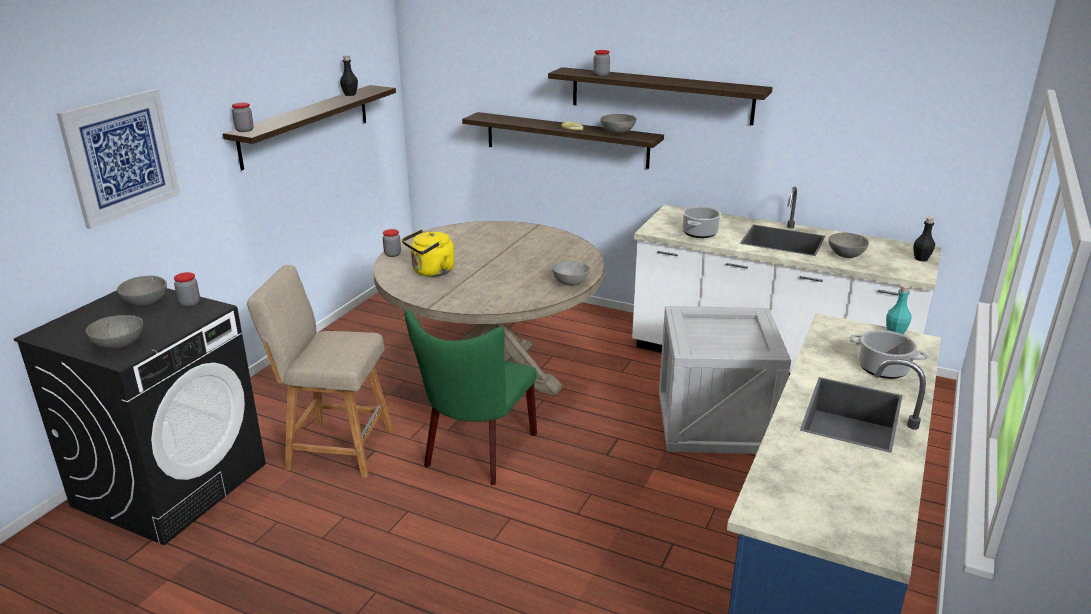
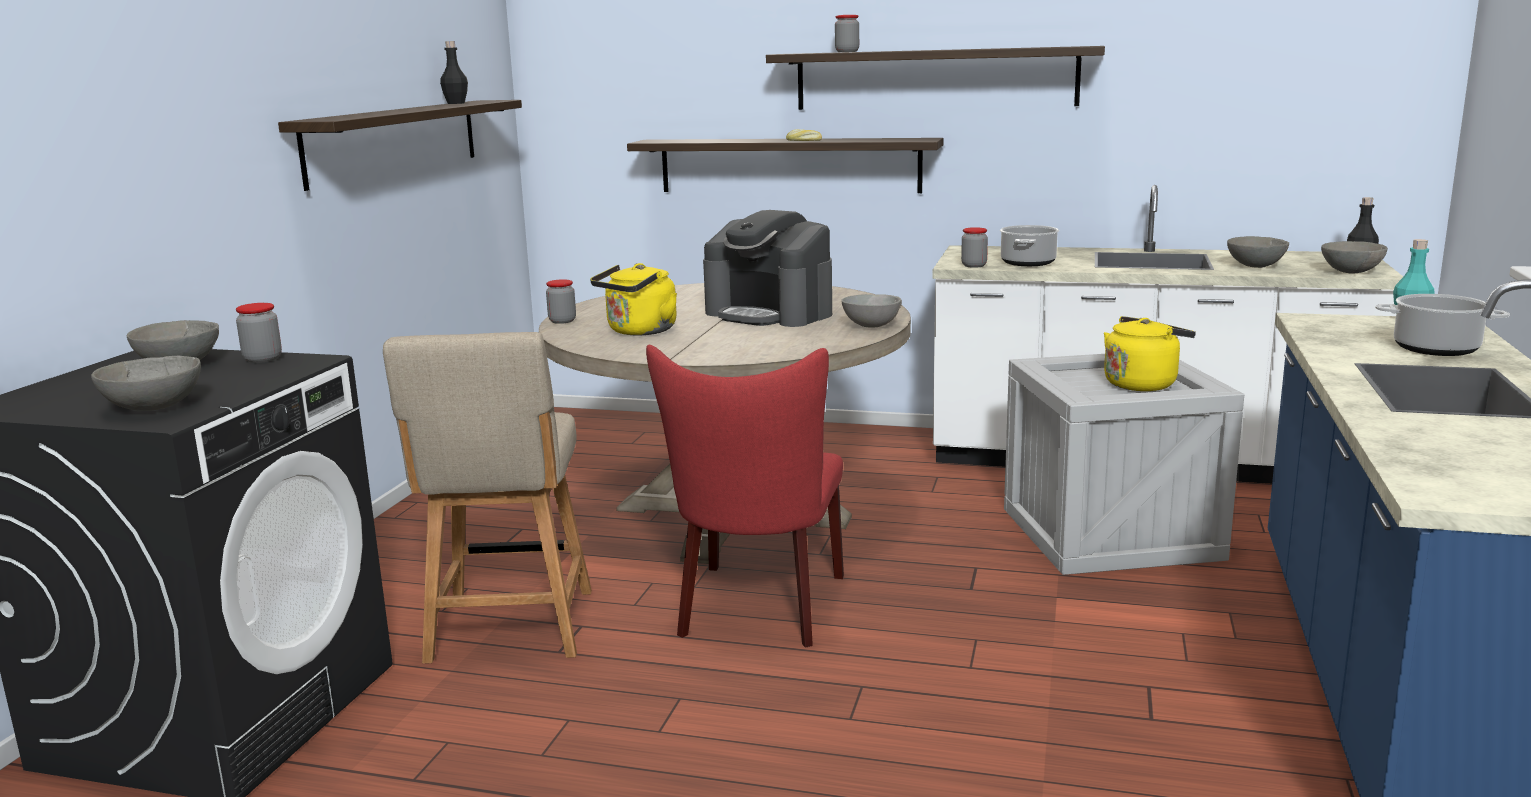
camera: 10 degrees left, 10 degrees down
(121, 156) = (123, 121): picture -> none
(244, 130) = (314, 119): jar -> jar (974, 265)
(335, 448) = (509, 630): beige chair -> beige chair turned 90 degrees counterclockwise
(476, 453) = (758, 610): green chair -> red chair
(518, 261) = (770, 313): none -> coffee machine
(618, 133) = (875, 139): grey bowl -> grey bowl (1351, 272)
(738, 338) = (1142, 384): none -> yellow kettle

